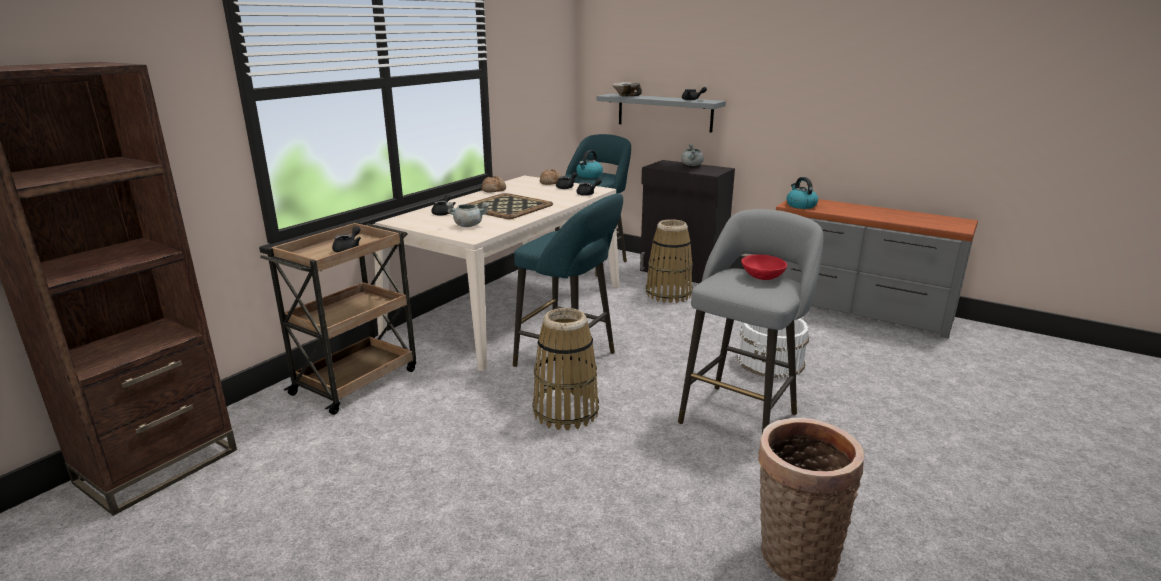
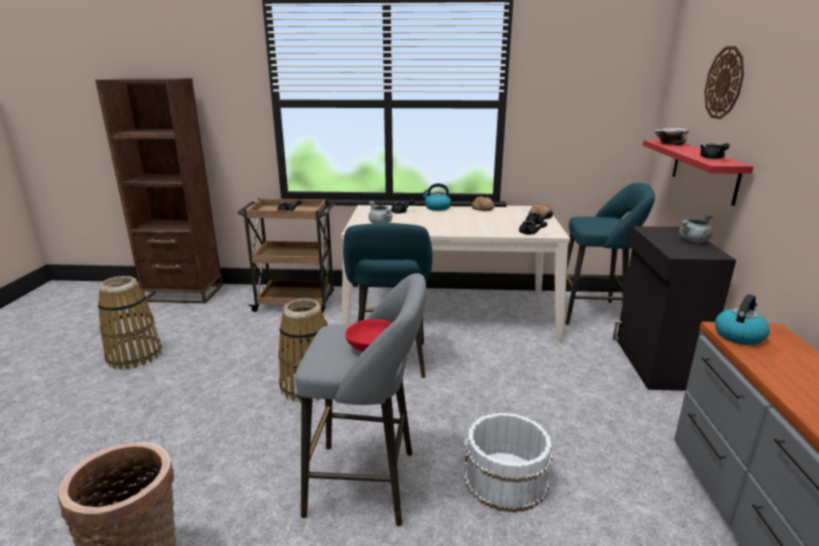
camera: 60 degrees right, 0 degrees up
(508, 207) = (445, 221): tray -> none
(589, 175) = (597, 222): kettle -> kettle (437, 208)
(664, 112) = (704, 170): grey shelf -> red shelf
(668, 294) = (585, 370): basket -> basket (134, 355)
(669, 42) = (724, 83): none -> wall clock

